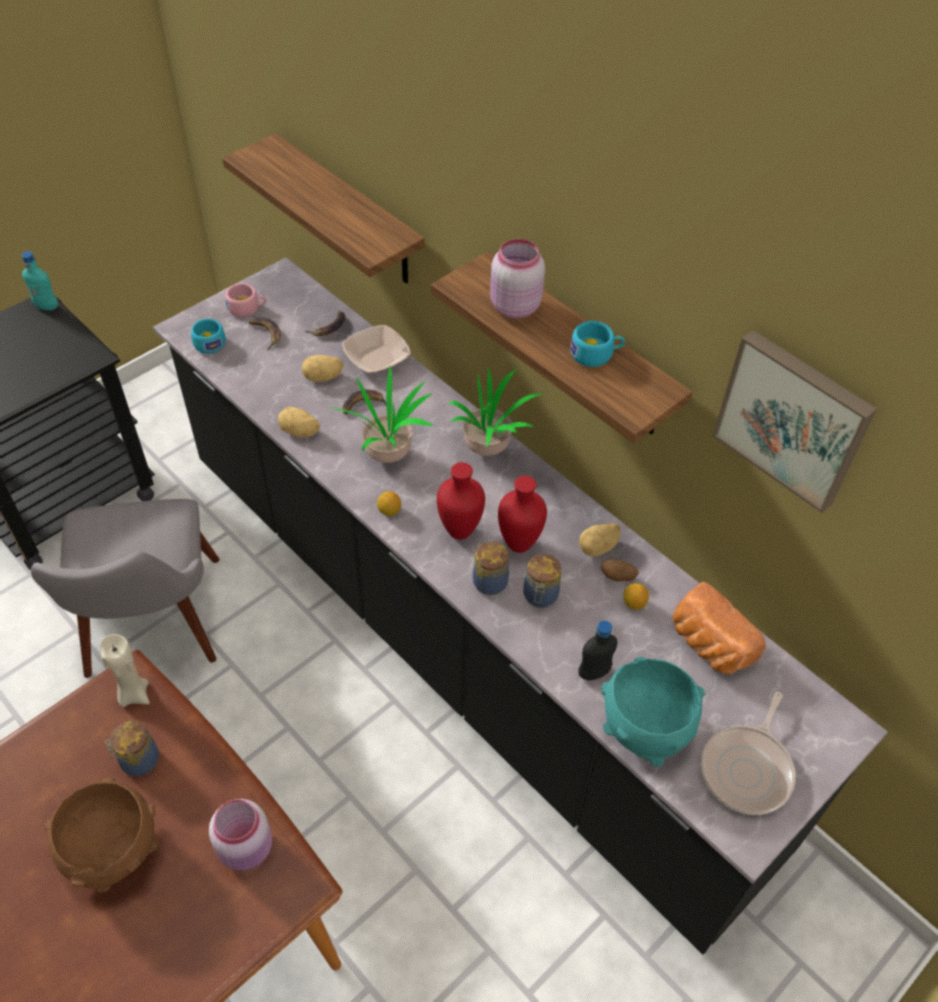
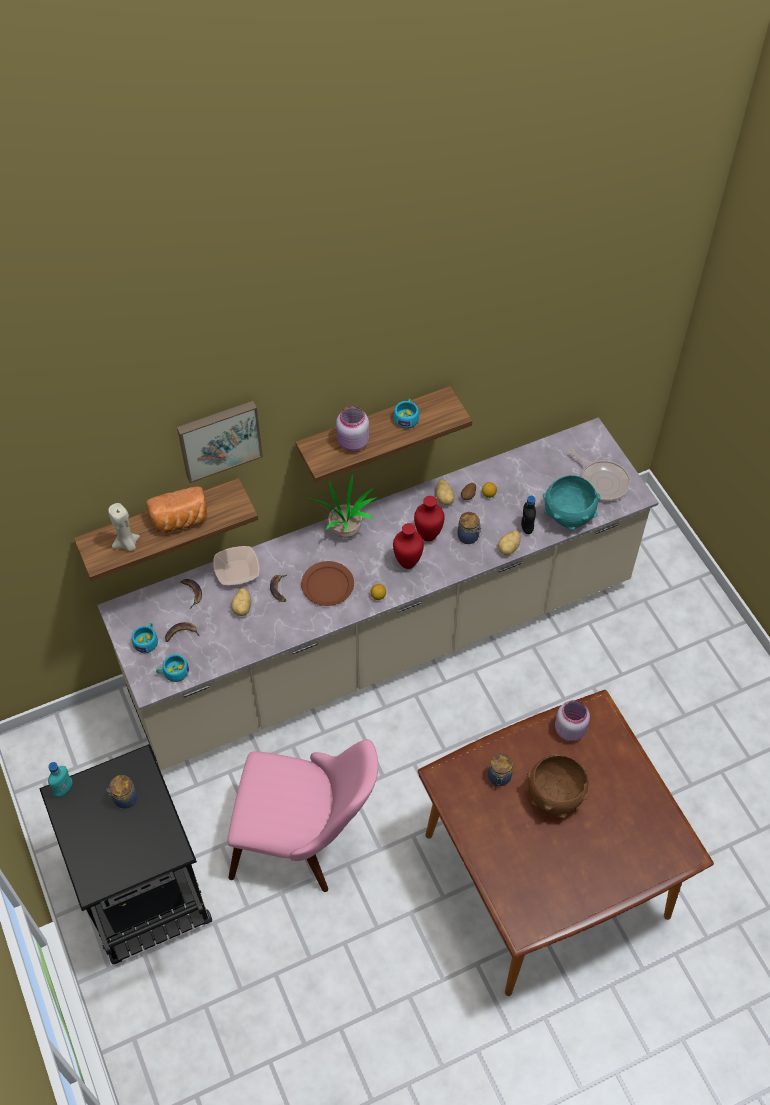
camera: 70 degrees left, 5 degrees up
(133, 694) = (451, 774): beige candle -> beige candle (127, 544)
(152, 634) = (305, 839): grey chair -> pink chair
(247, 308) = (147, 641): pink cup -> turquoise cup
(300, 432) = (290, 632): potato -> potato (509, 548)
(387, 452) = (328, 585): potted plant -> brown plate
(463, 642) = (385, 641): black counter -> beige counter
(489, 581) = (449, 558): jar -> jar (124, 799)
(708, 644) = (526, 470): bread -> bread (180, 521)
(793, 419) = (506, 349): picture -> picture (219, 439)

